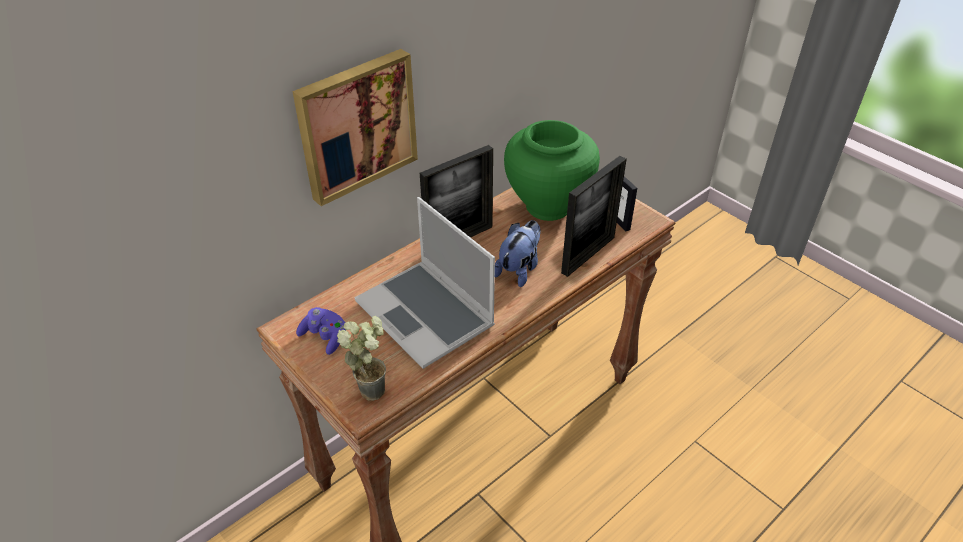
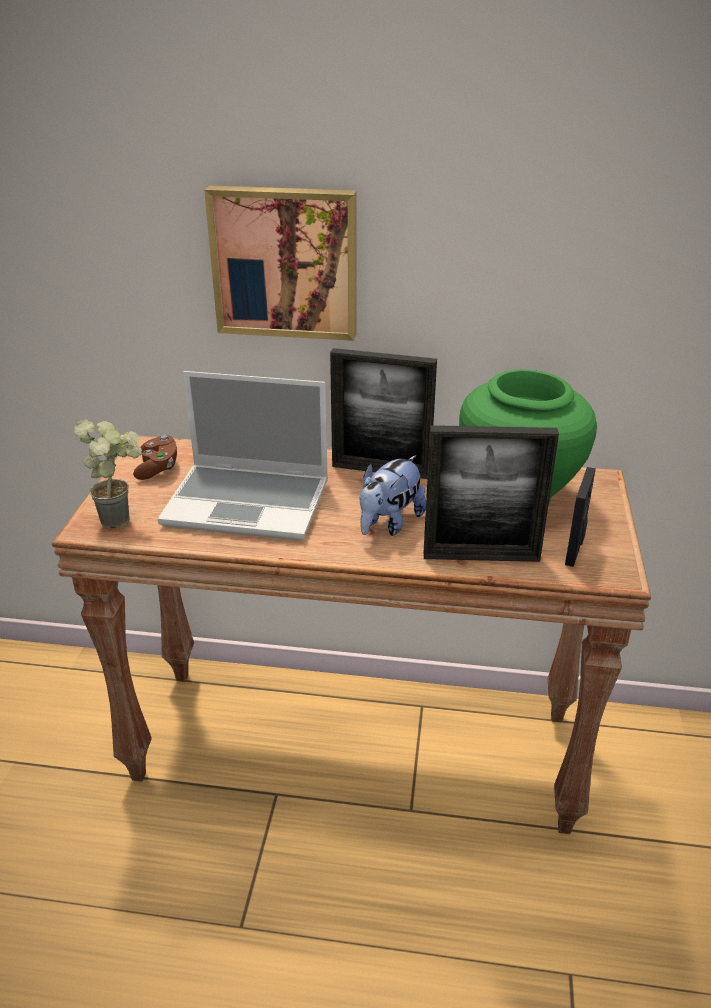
camera: 50 degrees right, 10 degrees down
(325, 337) = (158, 468): purple game controller -> brown game controller
(427, 315) = (250, 503): laptop -> laptop turned 90 degrees counterclockwise
(519, 269) = (389, 523): plush toy -> plush toy turned 135 degrees clockwise

